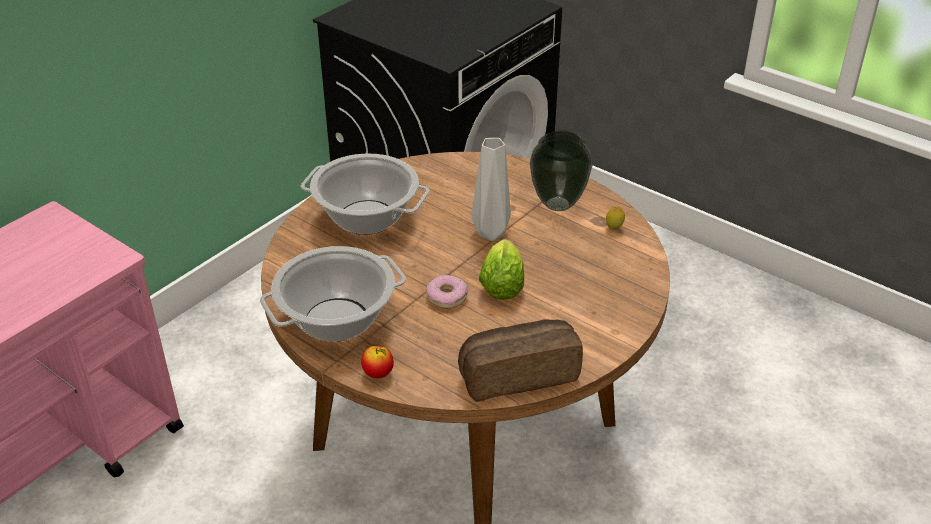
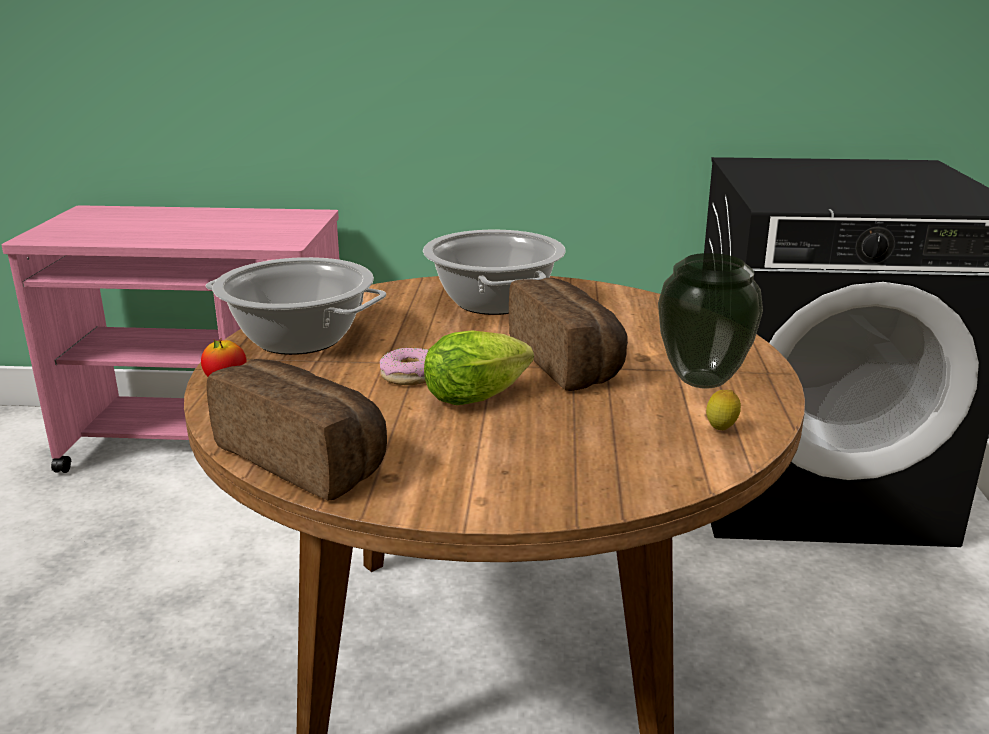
camera: 55 degrees right, 15 degrees down
(489, 233) = (569, 361): grey vase -> bread

